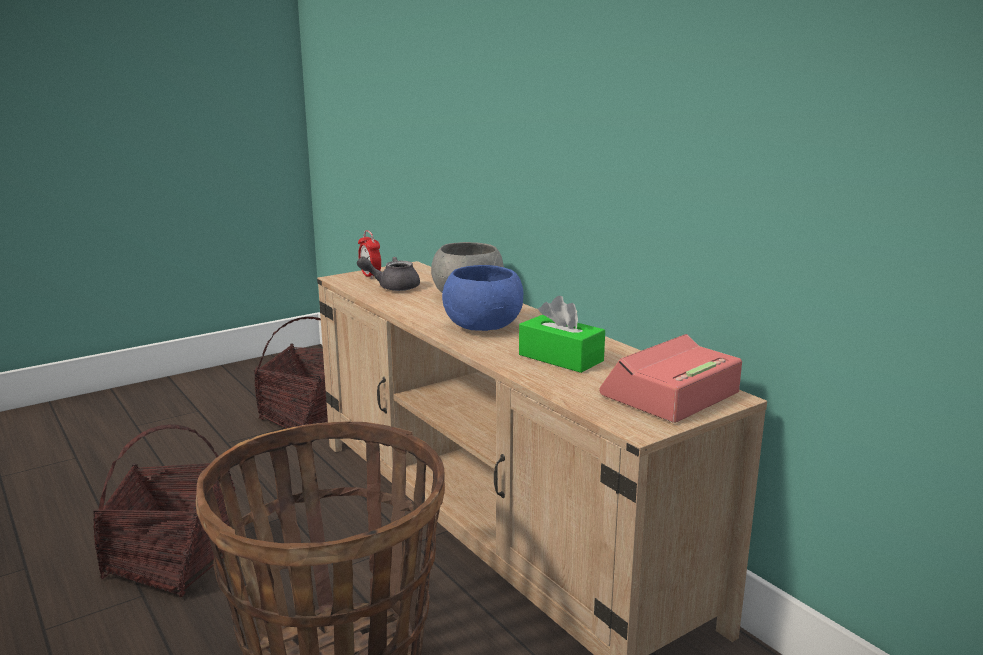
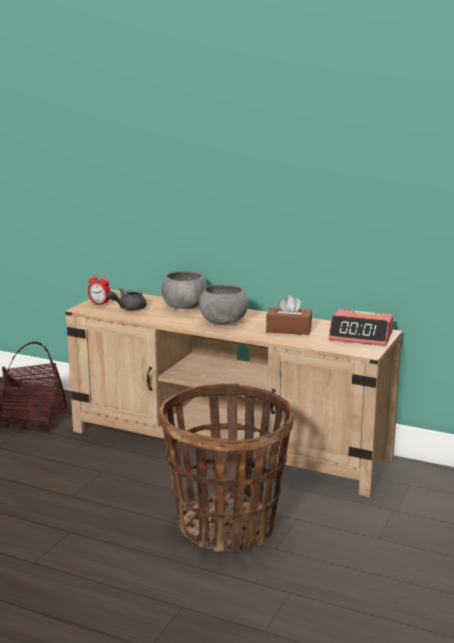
camera: 30 degrees left, 0 degrees up
(175, 561) = (64, 512): basket -> none
(482, 327) = (223, 322): blue bowl -> grey bowl
(560, 358) = (288, 330): green tissue box -> brown tissue box
(669, 395) = (361, 336): alarm clock -> alarm clock turned 90 degrees counterclockwise

